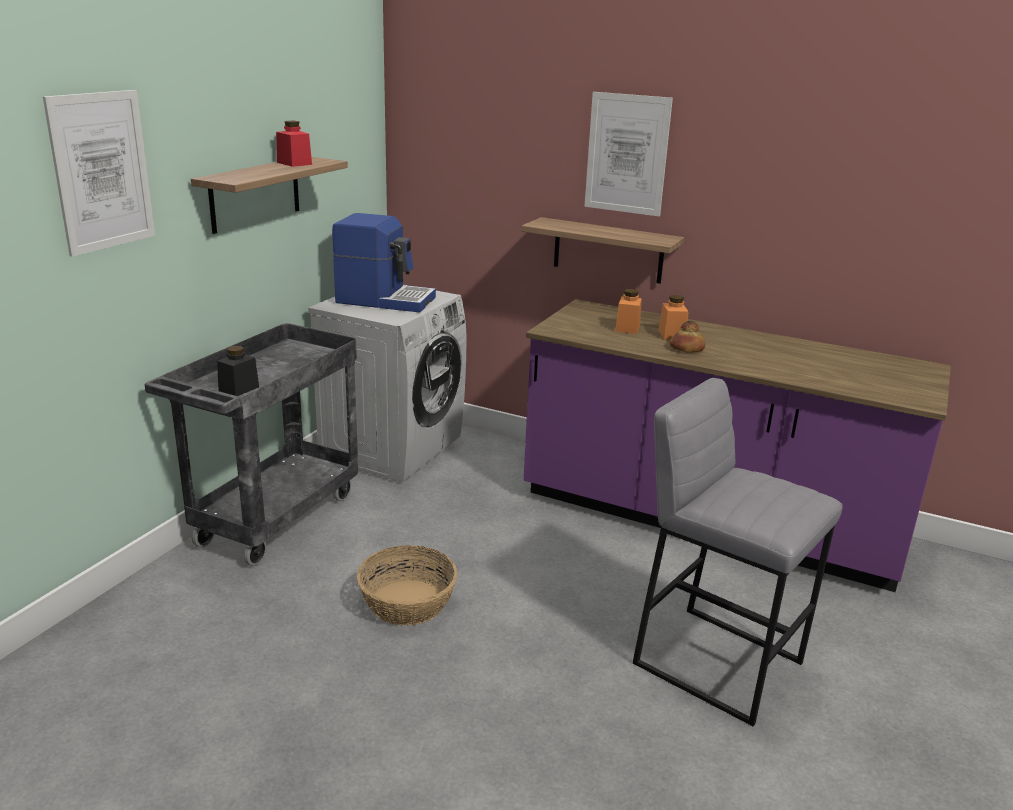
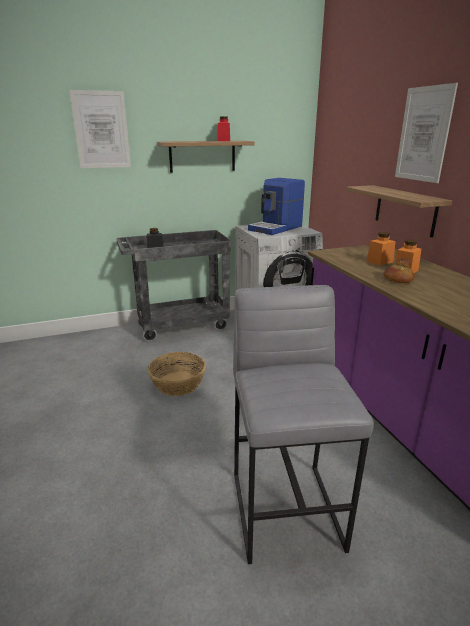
camera: 45 degrees right, 0 degrees up
(385, 300) = (276, 228): coffee machine -> coffee machine turned 75 degrees clockwise

